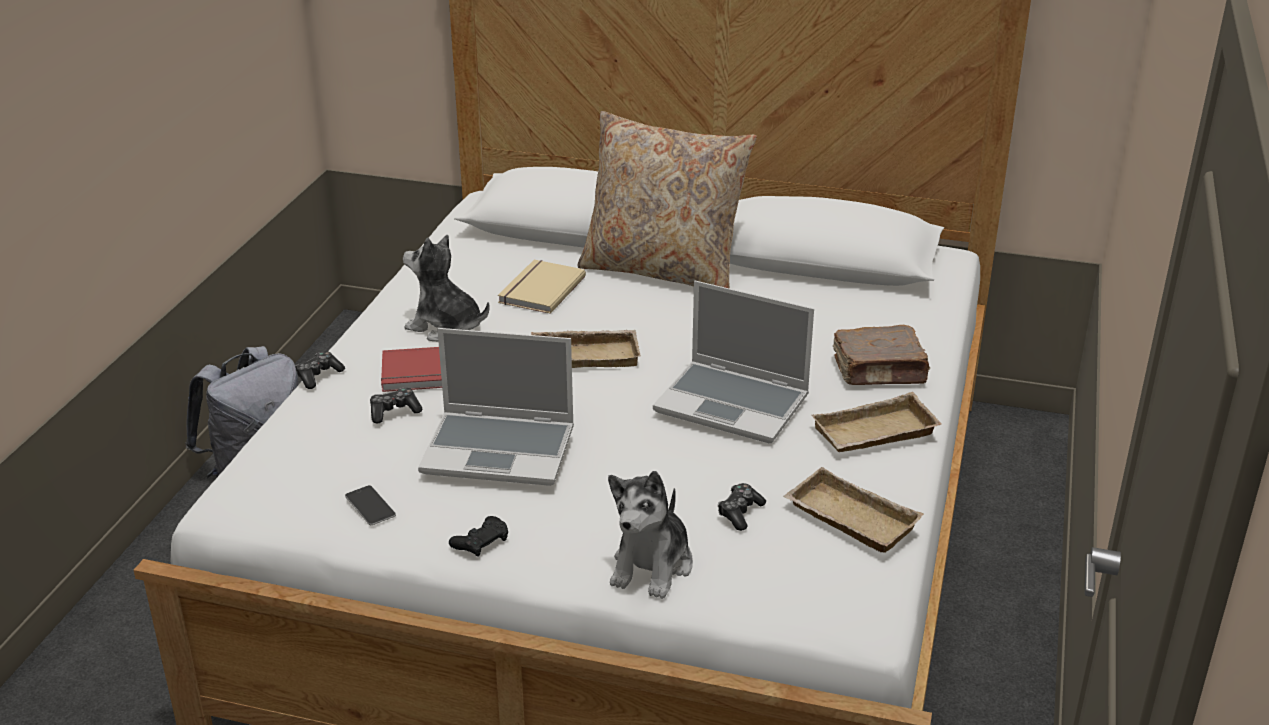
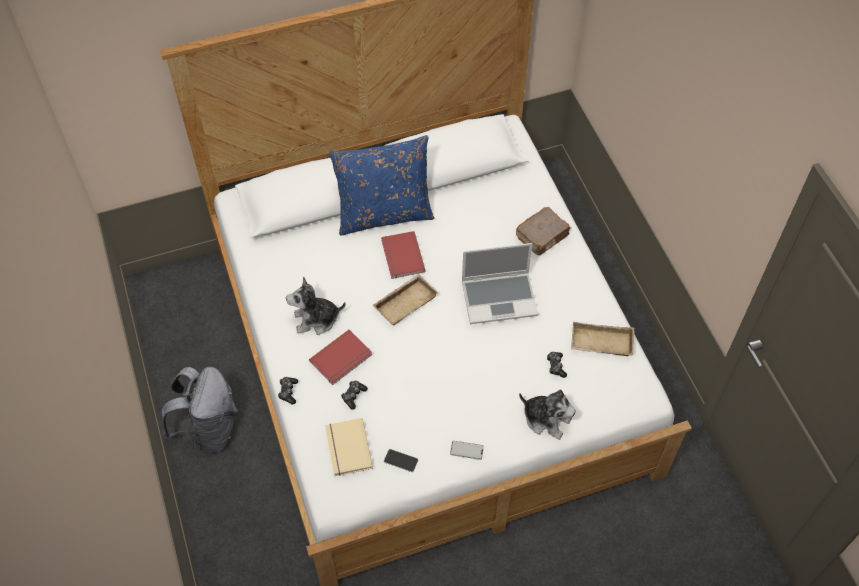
camera: 35 degrees left, 25 degrees up
(481, 542) = (466, 450): black game controller -> phone
(501, 450) = (427, 391): laptop -> none
(539, 289) = (336, 264): beige book -> beige book (346, 448)
(636, 313) = (401, 256): none -> red book
(652, 566) = (546, 419): plush toy -> plush toy turned 45 degrees counterclockwise
(663, 270) = (384, 214): beige pillow -> blue pillow
(874, 434) = (572, 283): beige tray -> none

